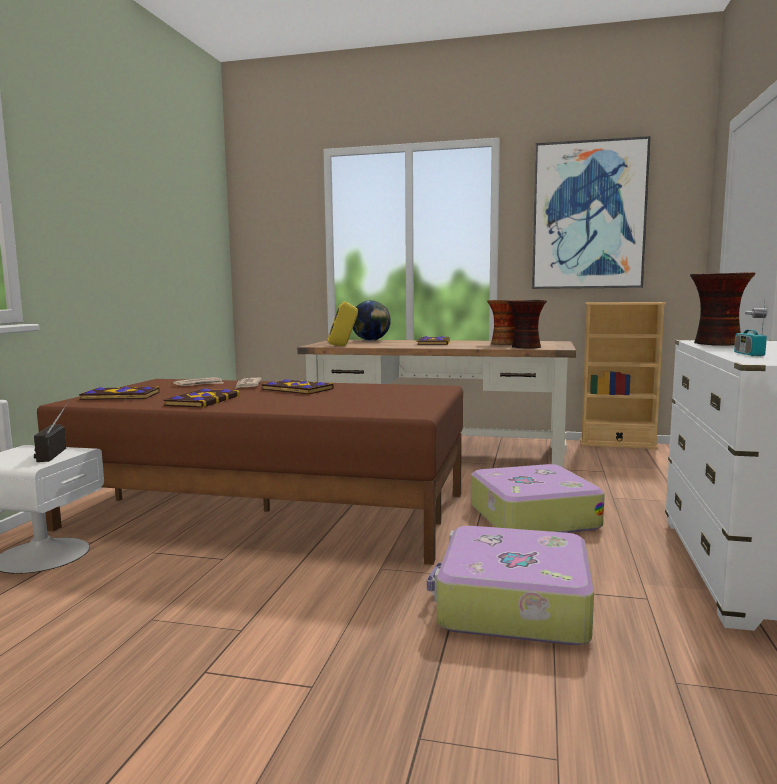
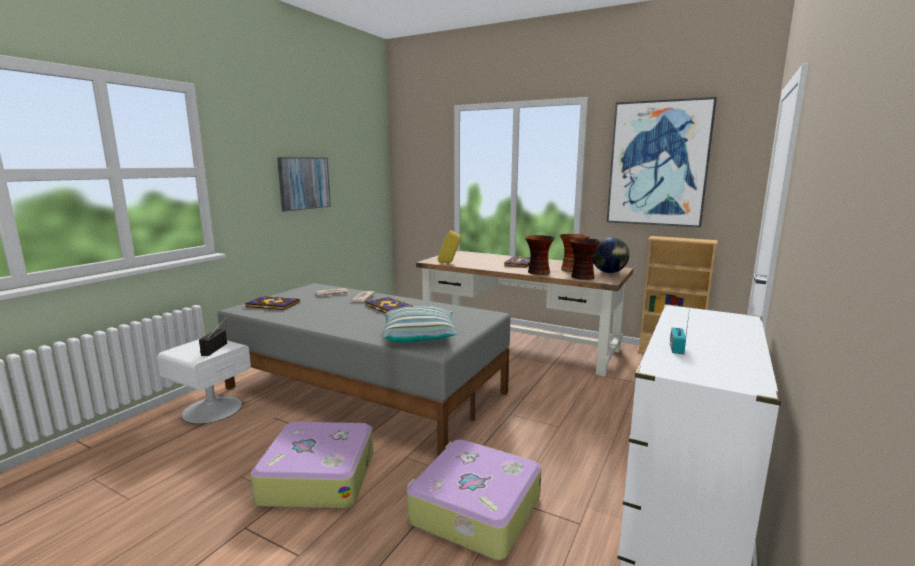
camera: 15 degrees right, 5 degrees up
(133, 237) = (304, 183): none -> picture
(202, 401) = (315, 316): book -> none
(268, 510) = (366, 389): brown bed -> grey bed
(371, 340) = (478, 255): globe -> globe (609, 272)
(376, 406) = (420, 336): none -> pillow
(531, 516) = (546, 423): suitcase -> suitcase (318, 477)
(717, 344) = (686, 319): vase -> vase (538, 272)

